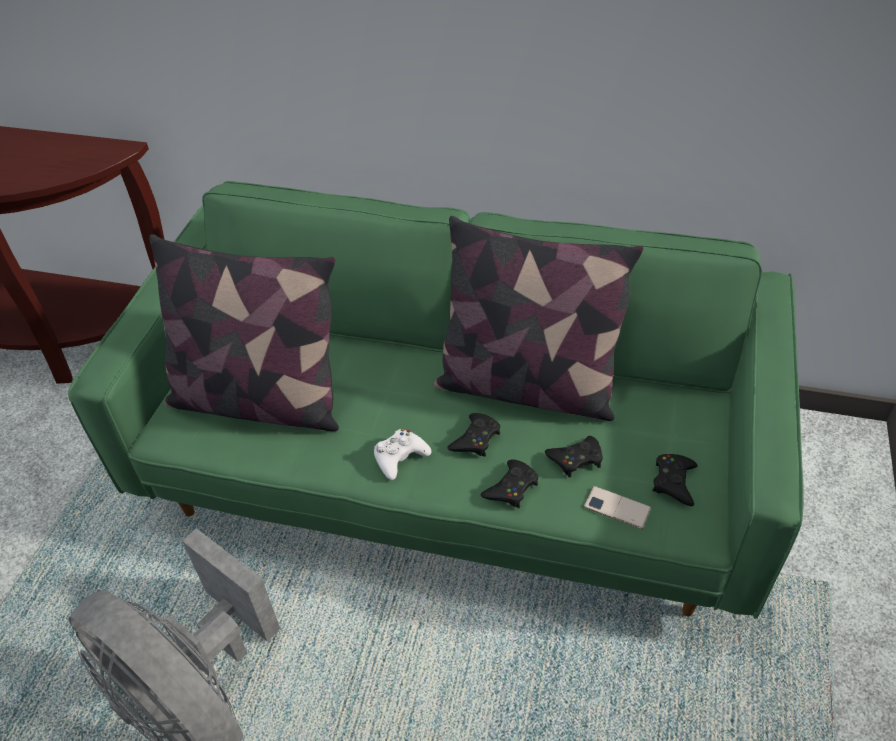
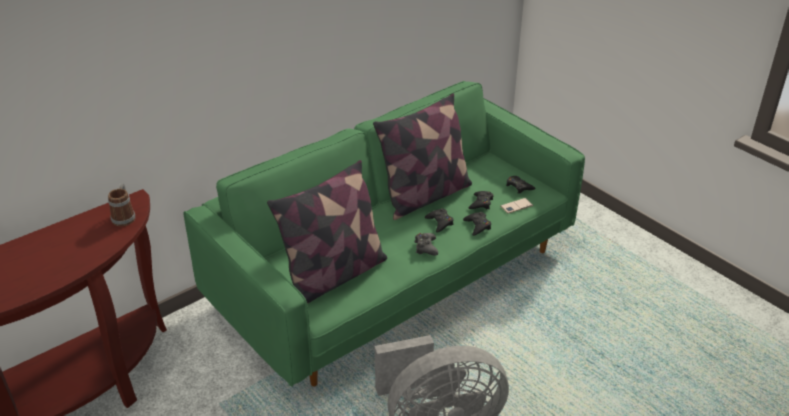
camera: 55 degrees left, 10 degrees down
(79, 161) = (124, 216): none -> mug
(400, 457) = (426, 247): white game controller -> black game controller

